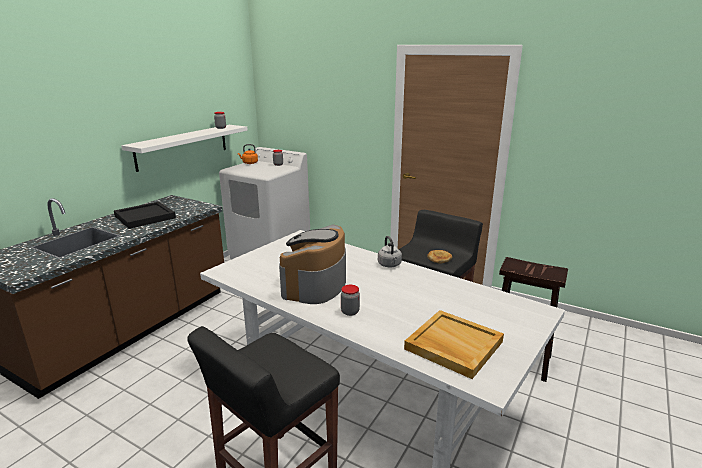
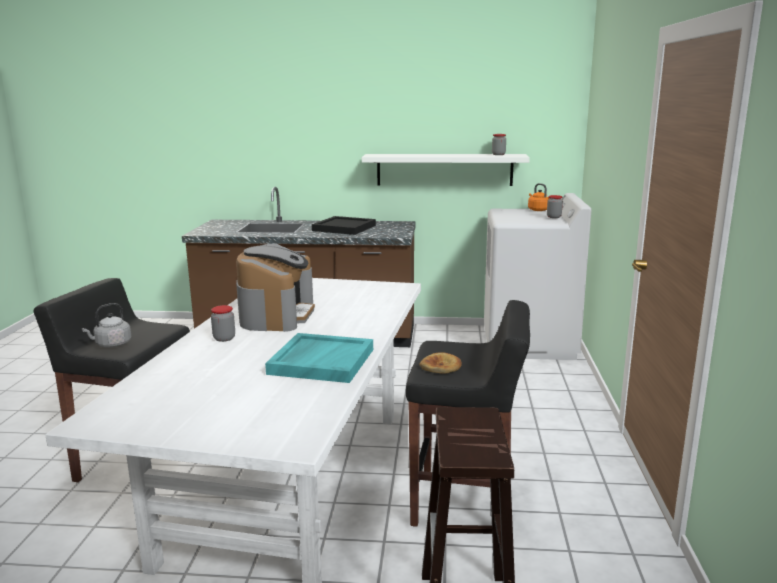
camera: 65 degrees right, 5 degrees down
(315, 285) = (277, 315): coffee machine -> coffee machine turned 105 degrees clockwise
(389, 265) = (363, 336): grey kettle -> grey kettle (111, 345)
(423, 284) = (321, 361): none -> turquoise tray
(453, 345) = (170, 395): beige tray -> none

